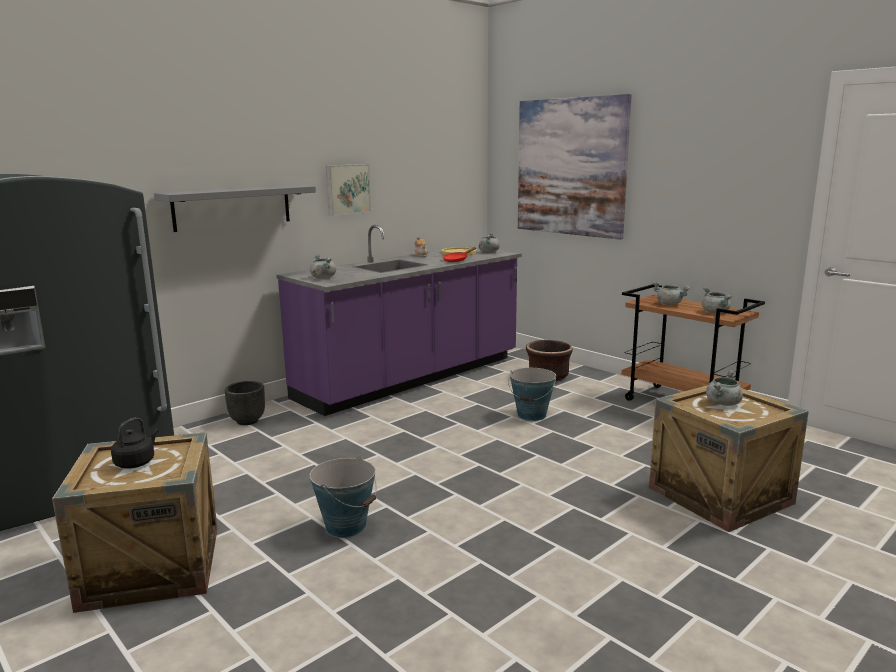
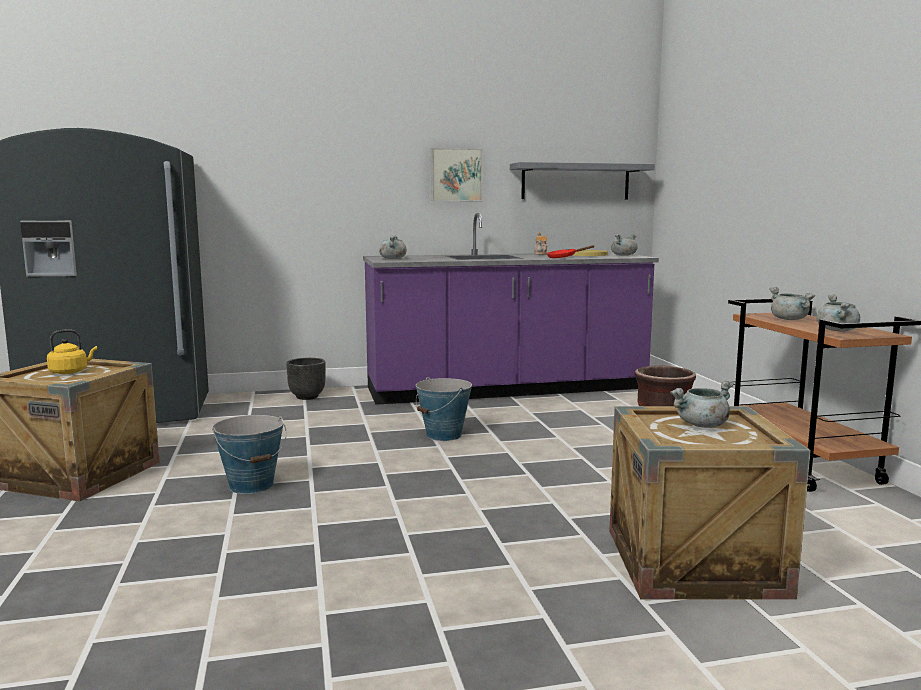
camera: 30 degrees right, 5 degrees down
(136, 462) = (70, 372): black kettle -> yellow kettle
(232, 207) = (322, 184): grey shelf -> grey shelf (575, 182)
(532, 415) = (582, 440): bucket -> bucket (444, 435)
(571, 167) = (725, 150): picture -> none

